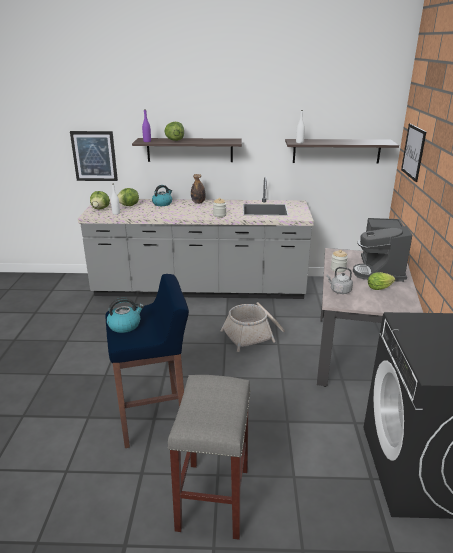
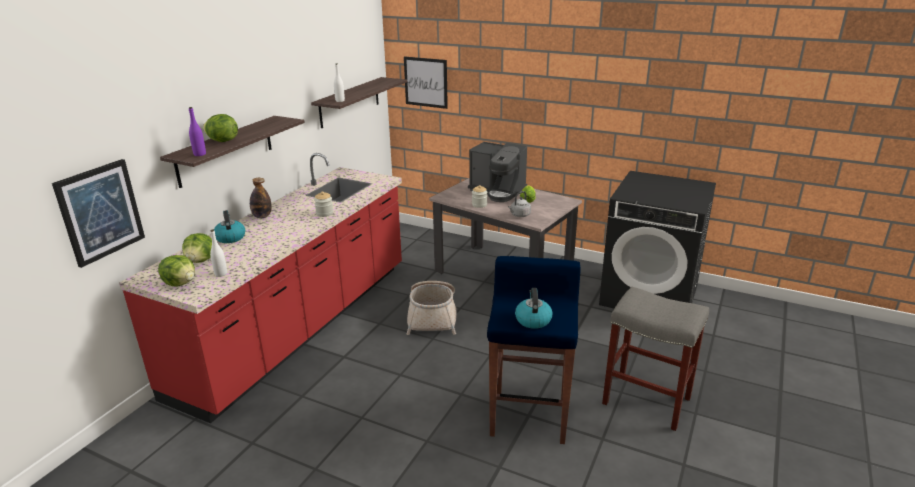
camera: 65 degrees left, 0 degrees up
(199, 289) = (299, 326): grey counter -> red counter

